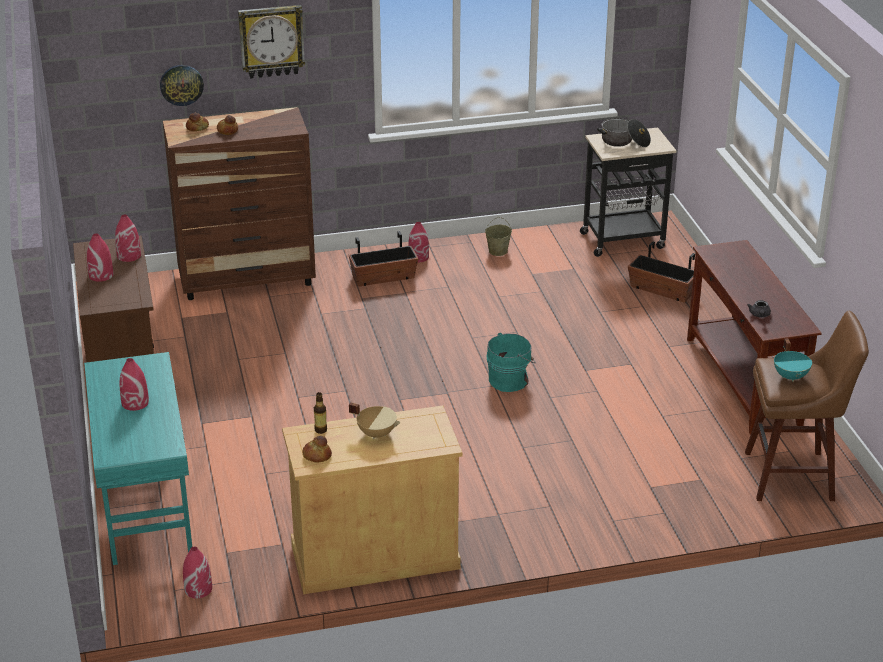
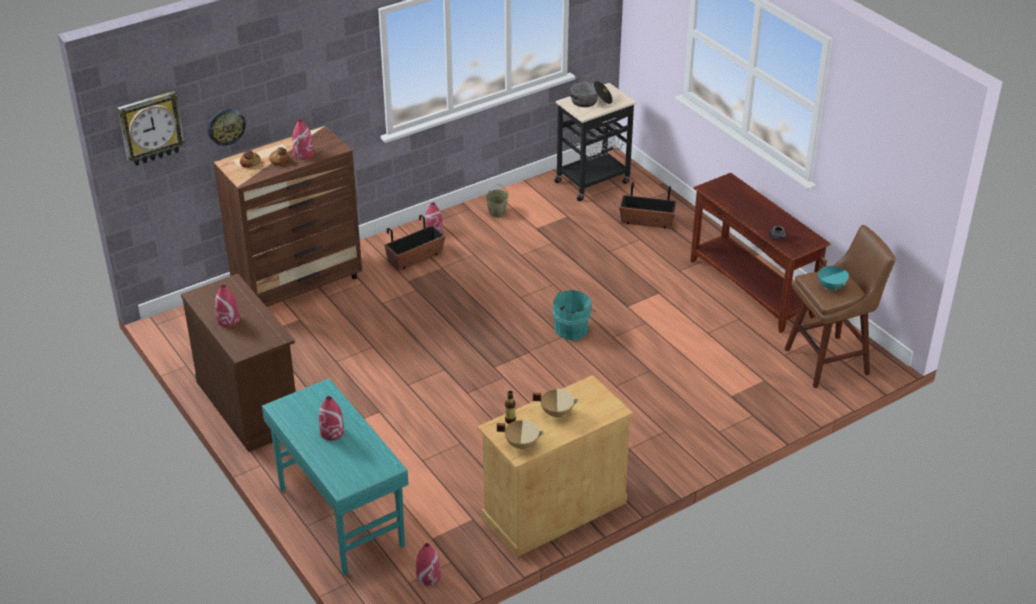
camera: 20 degrees left, 5 degrees up
(129, 255) = (240, 295): red vase -> red vase (303, 154)
(271, 41) = (299, 72): wall clock -> wall clock (150, 128)
(317, 455) = (521, 444): bread -> beige cooking pot

